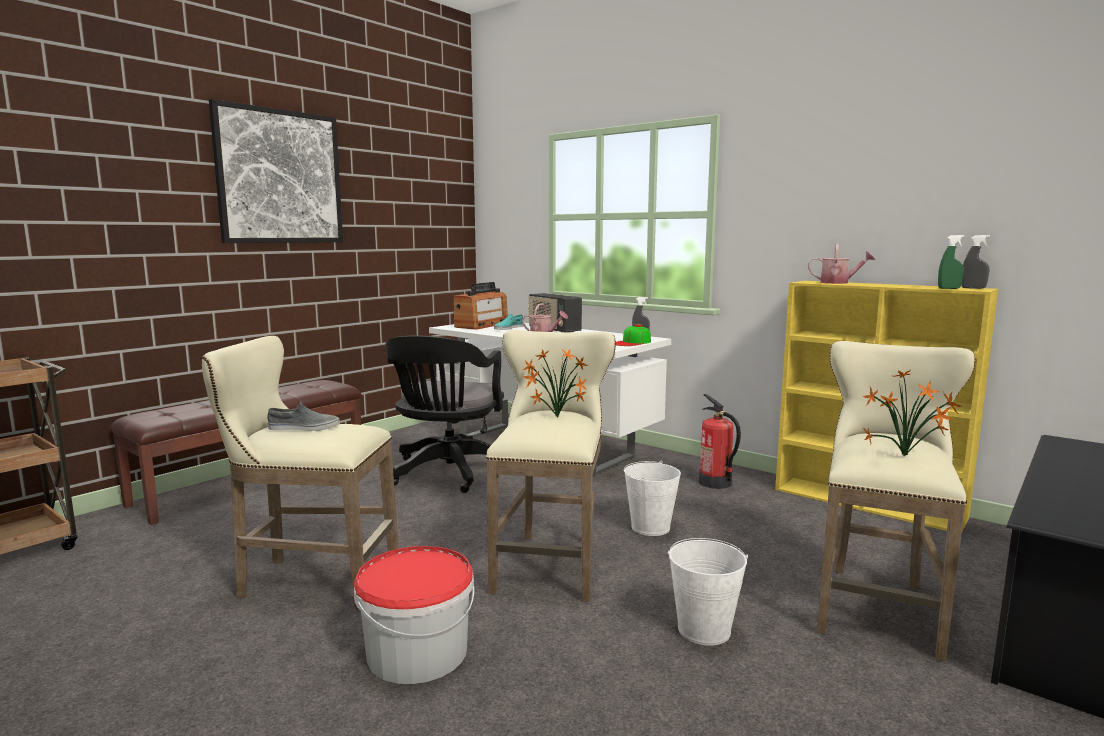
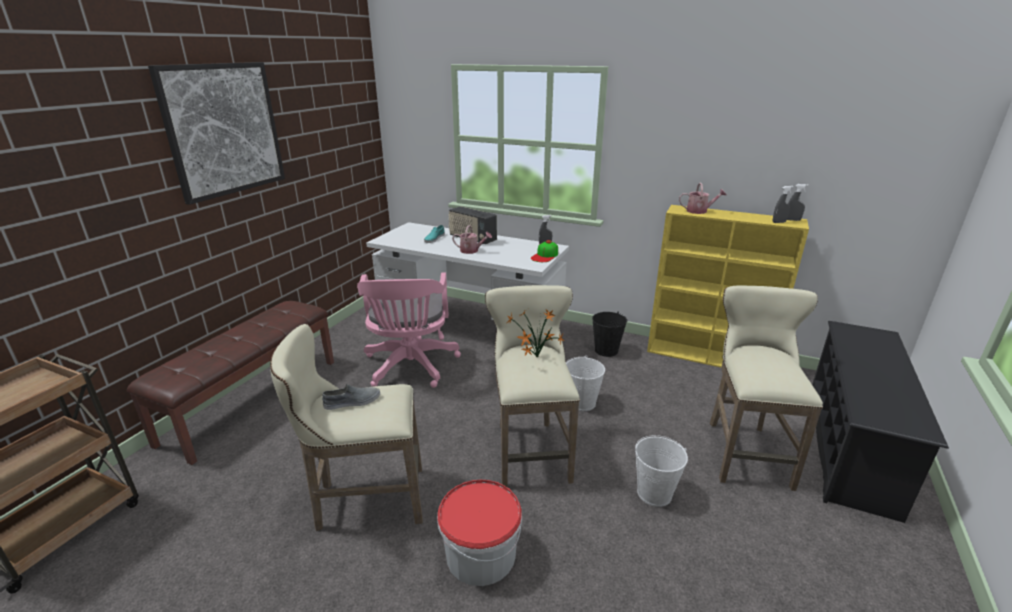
camera: 15 degrees left, 15 degrees up
(448, 474) = (410, 367): black office chair -> pink office chair
(482, 325) = (408, 234): radio -> none
(715, 483) = (606, 350): fire extinguisher -> black bucket
(907, 457) = (783, 376): potted plant -> none
(949, 288) = (779, 222): green spray bottle -> grey spray bottle

